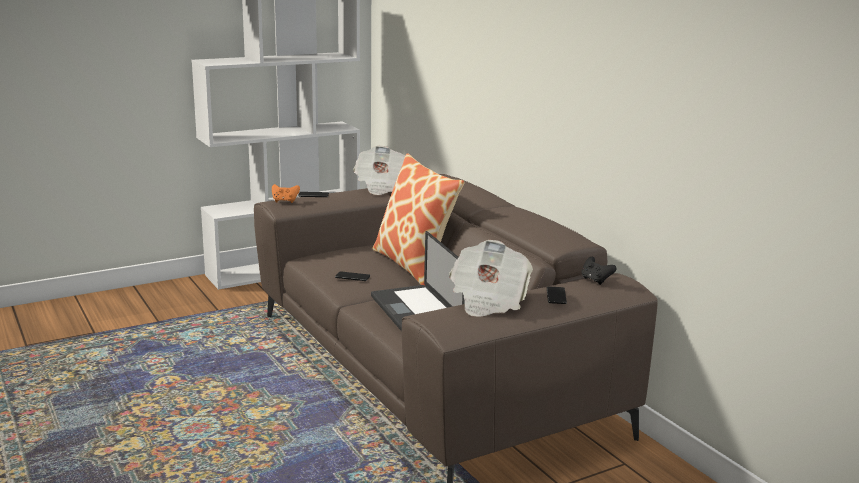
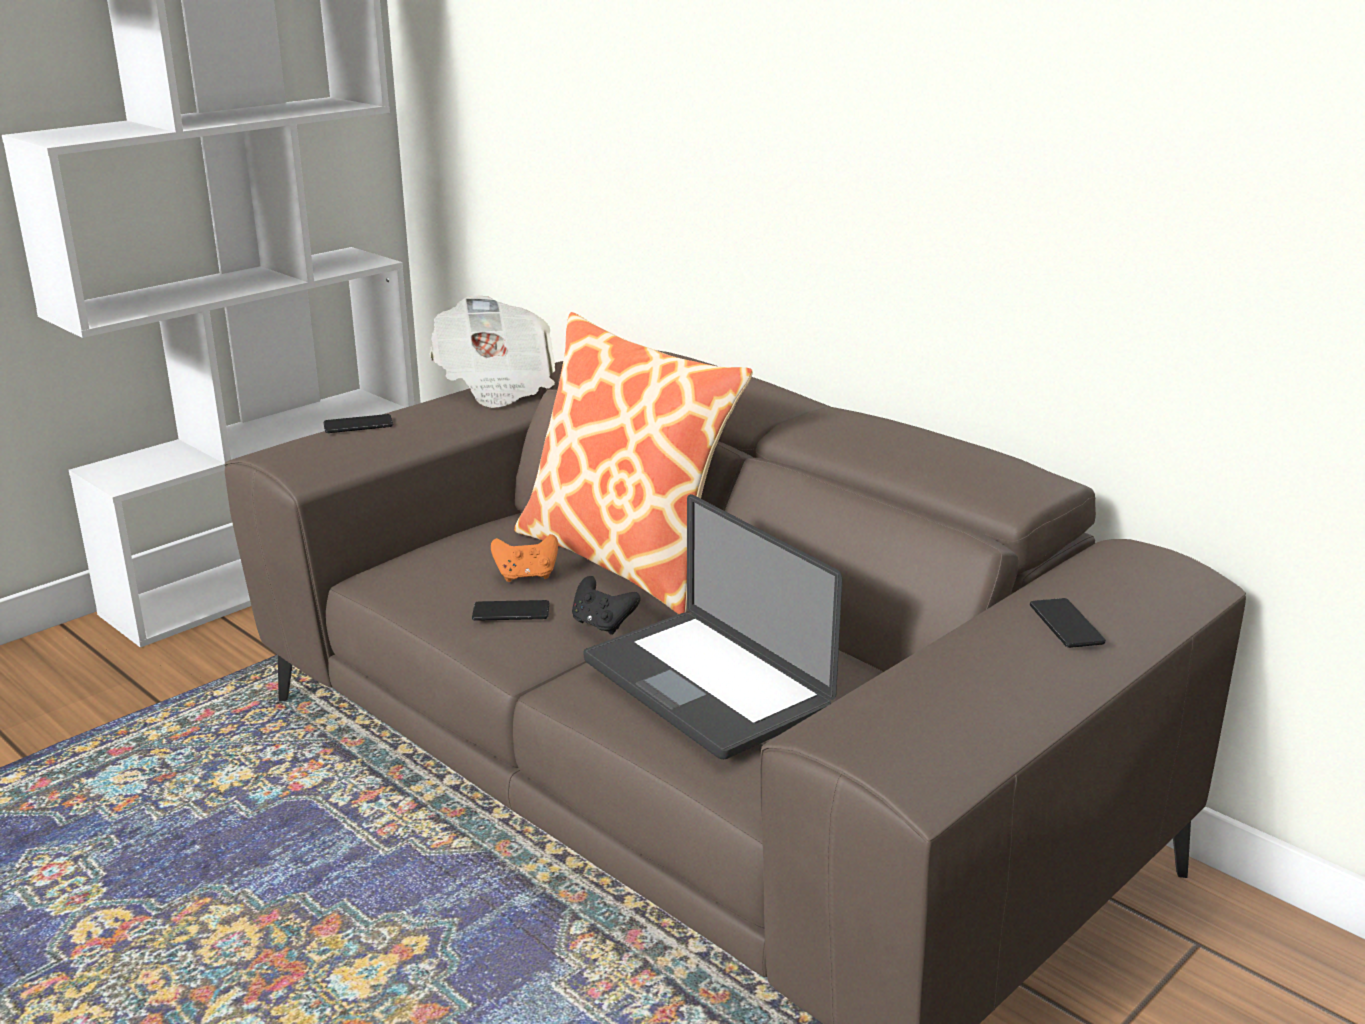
camera: 15 degrees left, 5 degrees up
(285, 201) = (302, 449): orange game controller -> orange game controller (526, 576)
(488, 300) = (935, 663): newspaper -> none
(595, 280) = (1108, 567): black game controller -> black game controller (602, 624)

